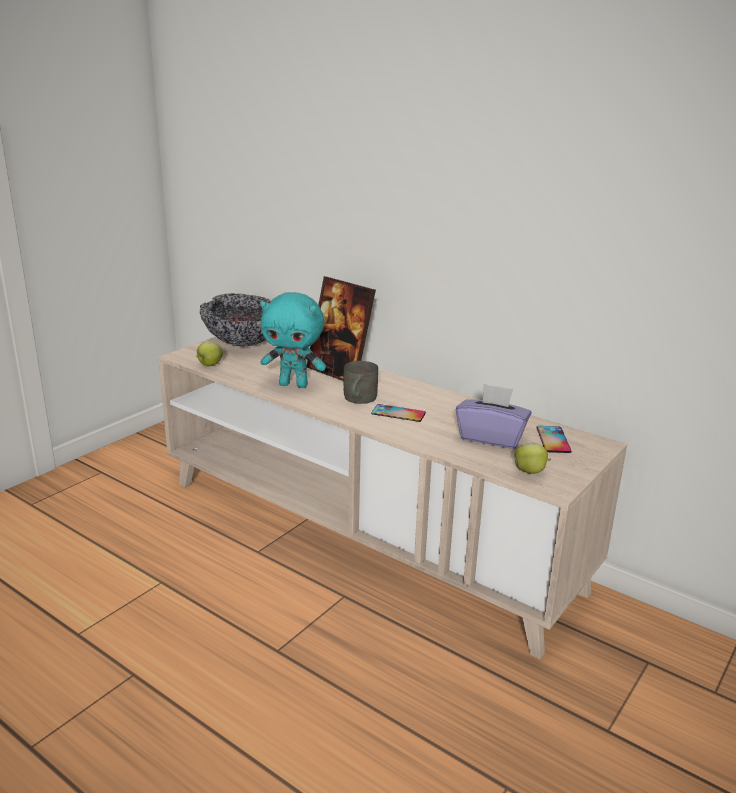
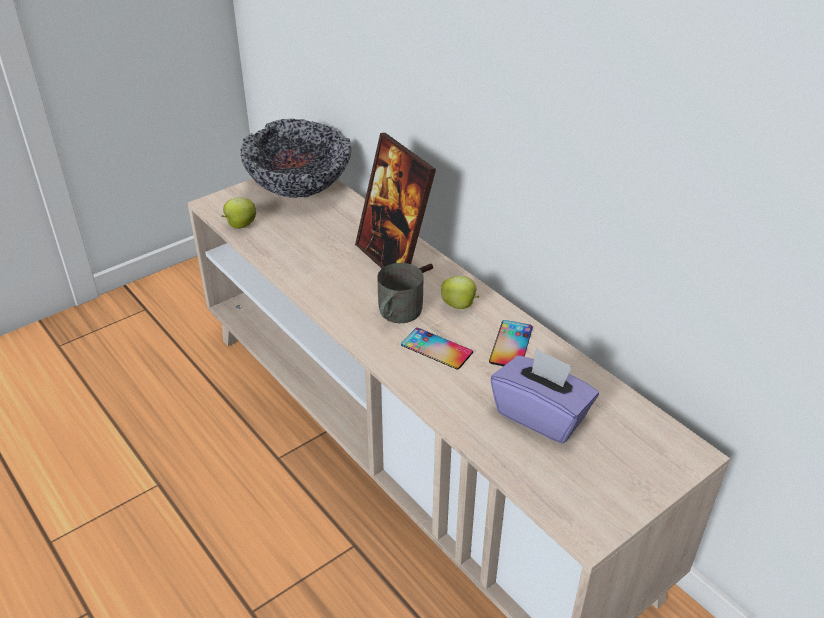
camera: 15 degrees right, 15 degrees up
(294, 384) = (327, 275): turquoise plush toy -> none
(530, 472) = (566, 493): apple -> apple (459, 305)
(553, 439) = (625, 433): phone -> phone (511, 344)

